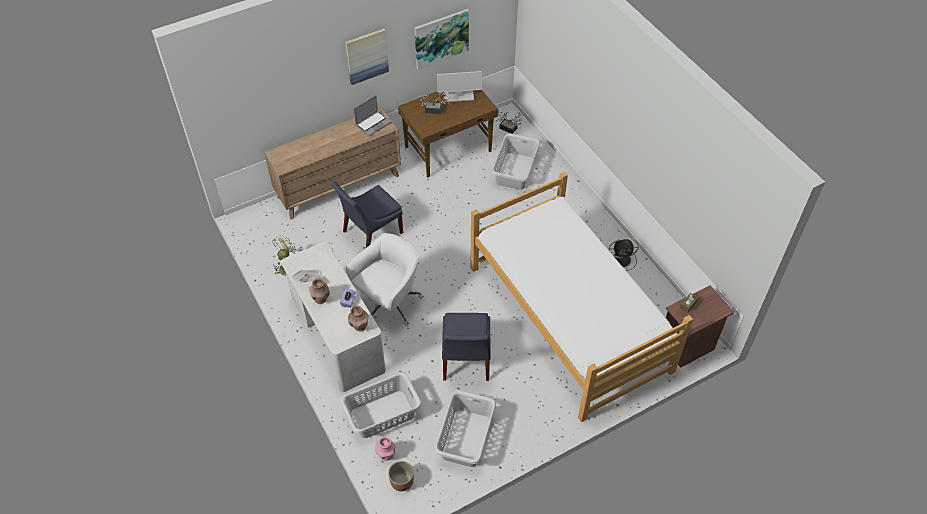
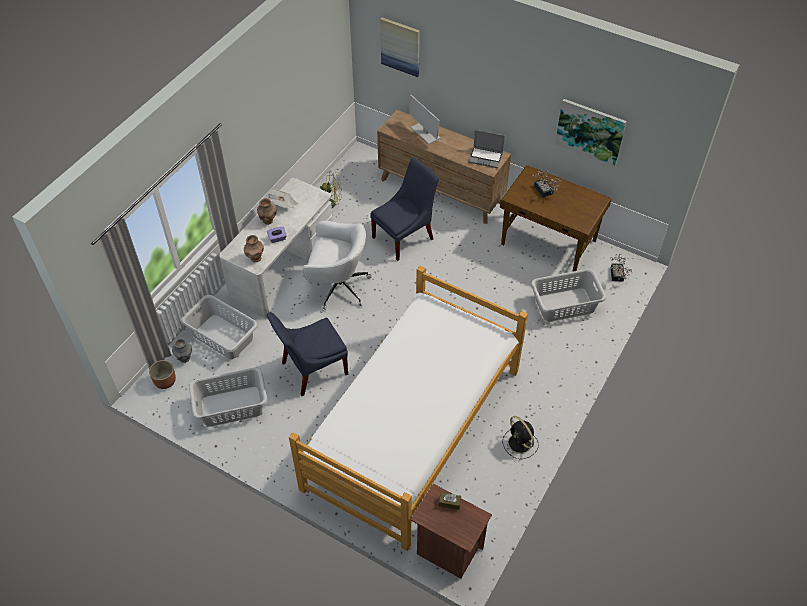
camera: 60 degrees right, 0 degrees up
(367, 56) = (509, 92): picture -> picture (400, 46)
(370, 233) = (405, 237): blue chair -> blue chair turned 120 degrees clockwise
(386, 455) = (184, 358): pink vase -> grey vase
(459, 96) = (577, 199): monitor -> monitor (425, 133)

